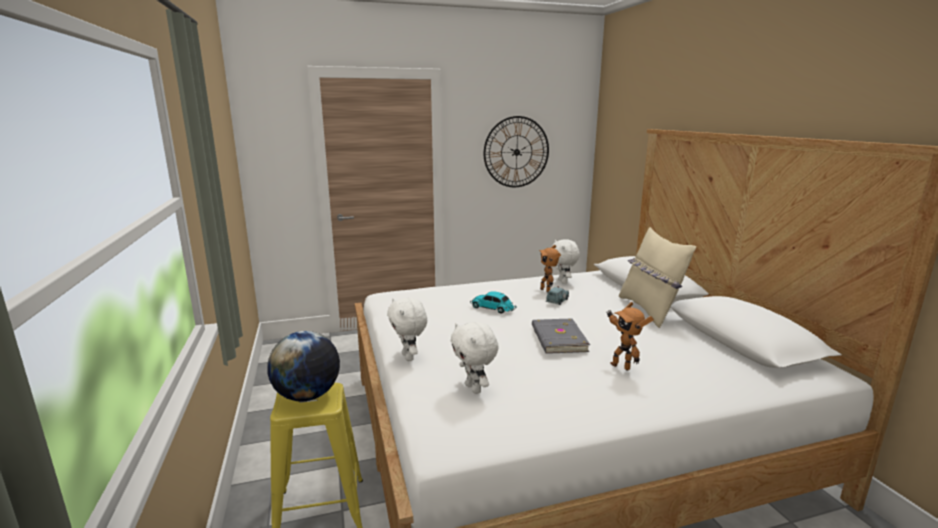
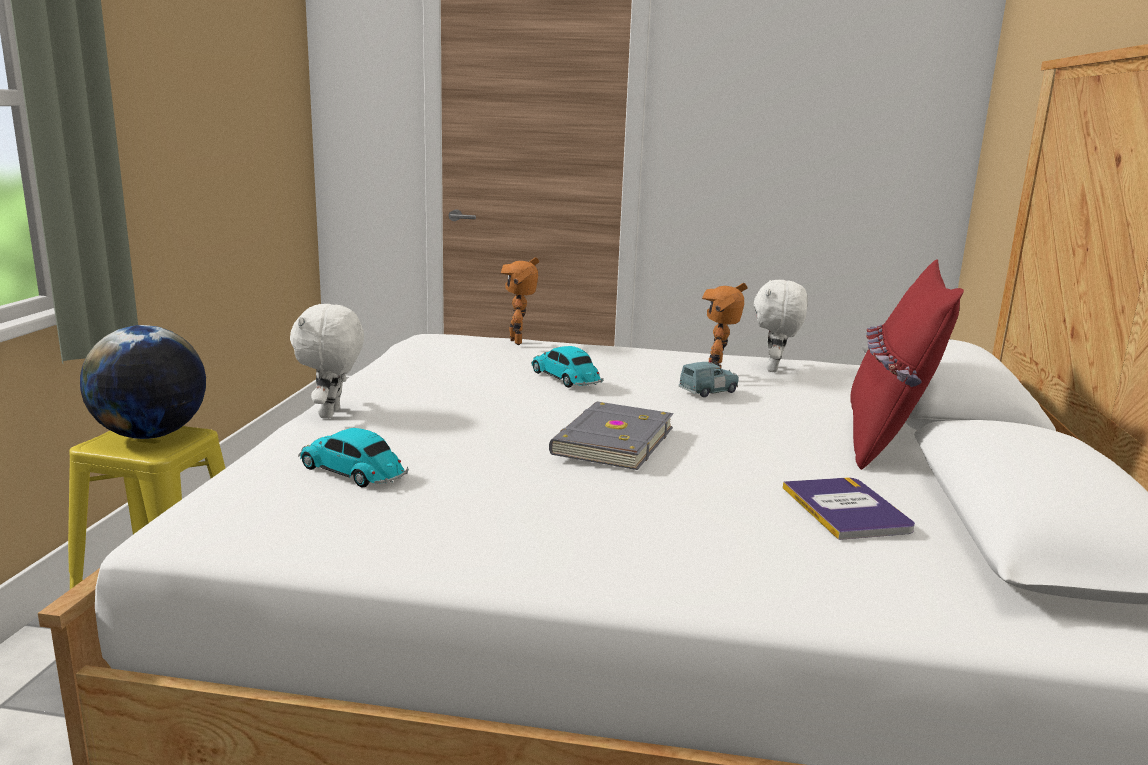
camera: 25 degrees right, 0 degrees up
(474, 388) = (354, 472): white plush toy -> toy car
(516, 152) = (797, 121): wall clock -> none
(621, 366) = (668, 504): toy robot -> toy robot (519, 342)
(649, 310) = (887, 440): beige pillow -> red pillow
(681, 349) = (846, 509): none -> book

